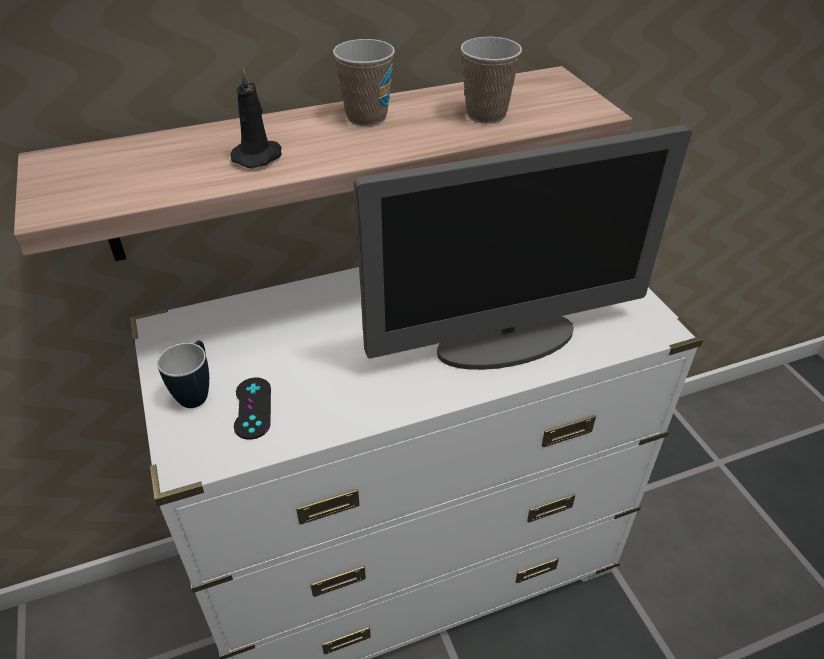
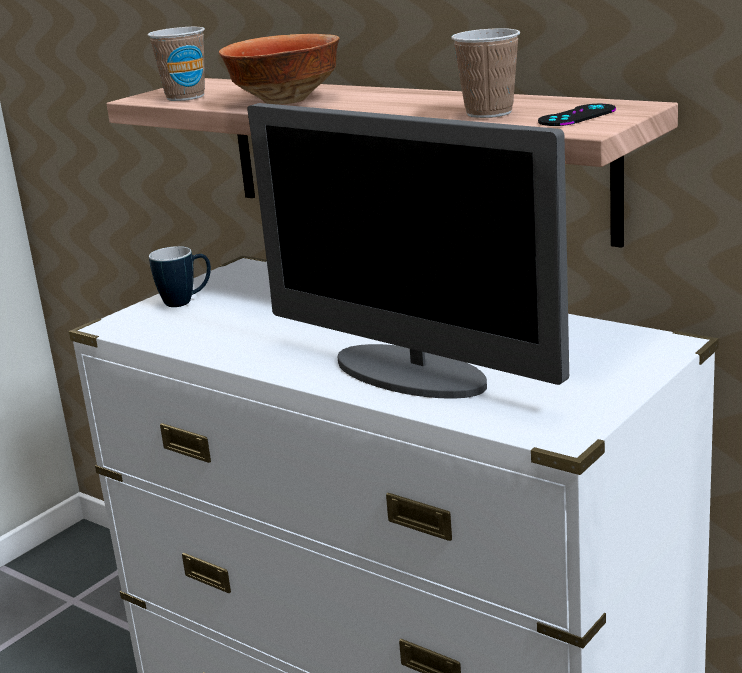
camera: 60 degrees right, 20 degrees down
(253, 408) = (191, 322): black game controller -> black game controller (577, 116)
(259, 156) = (286, 101): black candle -> bowl
(366, 117) = (407, 98): cup -> cup (185, 97)

